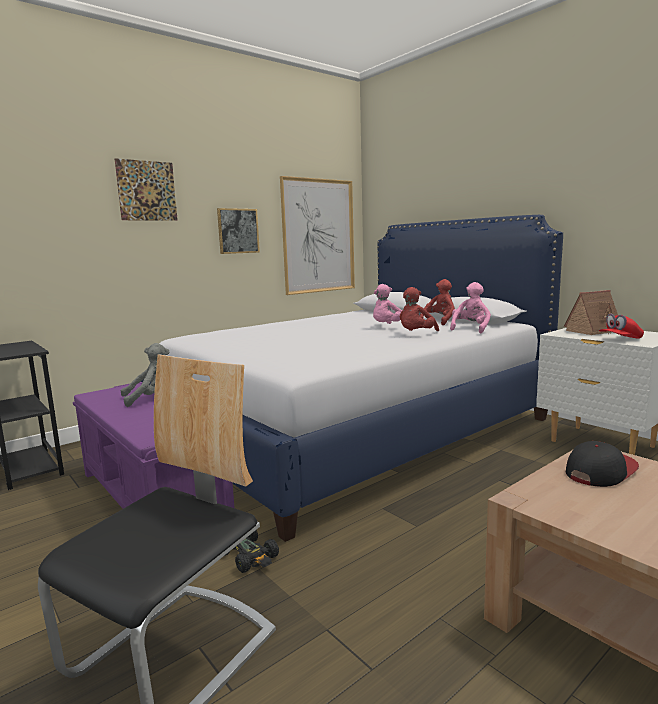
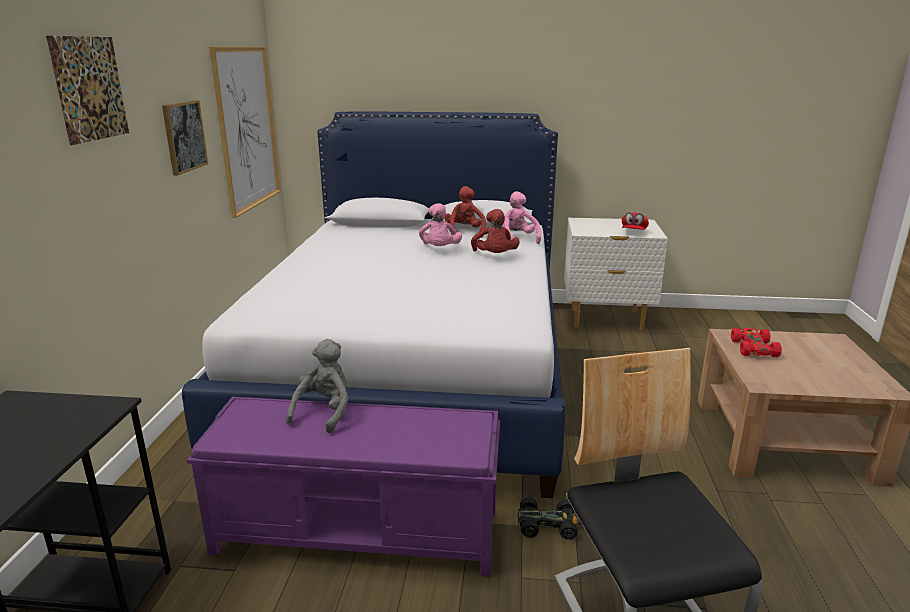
camera: 45 degrees left, 10 degrees up
(594, 331) = (597, 224): toy house -> none
(600, 471) = (753, 348): cap -> red toy car

